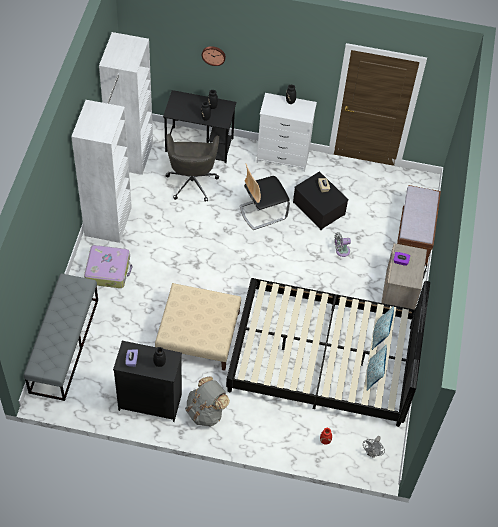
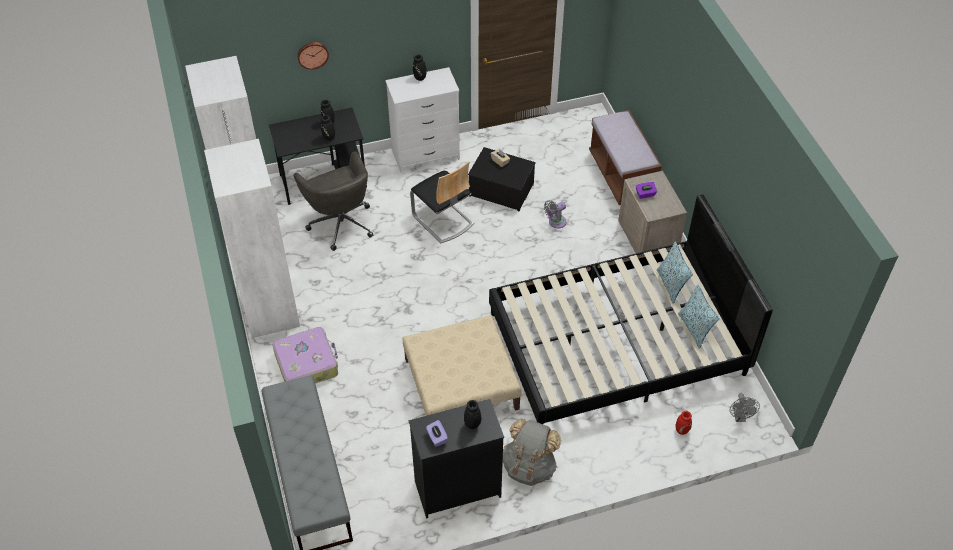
camera: 25 degrees left, 5 degrees down
(262, 212) = (443, 220): chair -> chair turned 75 degrees counterclockwise

